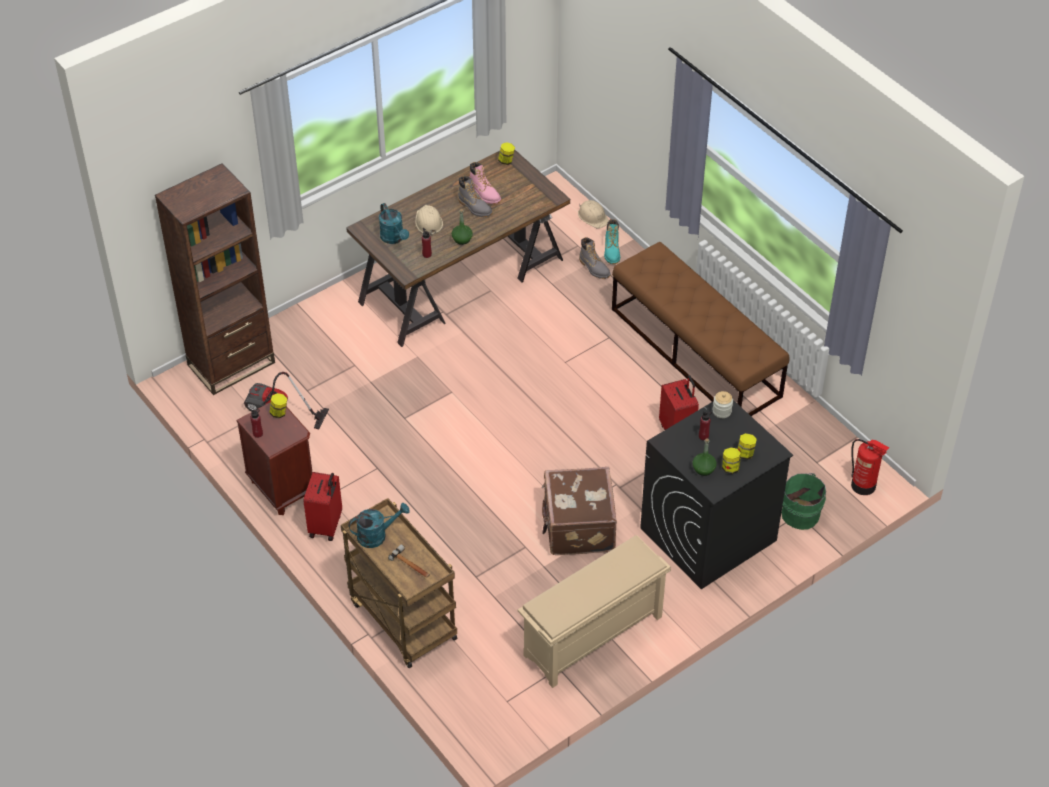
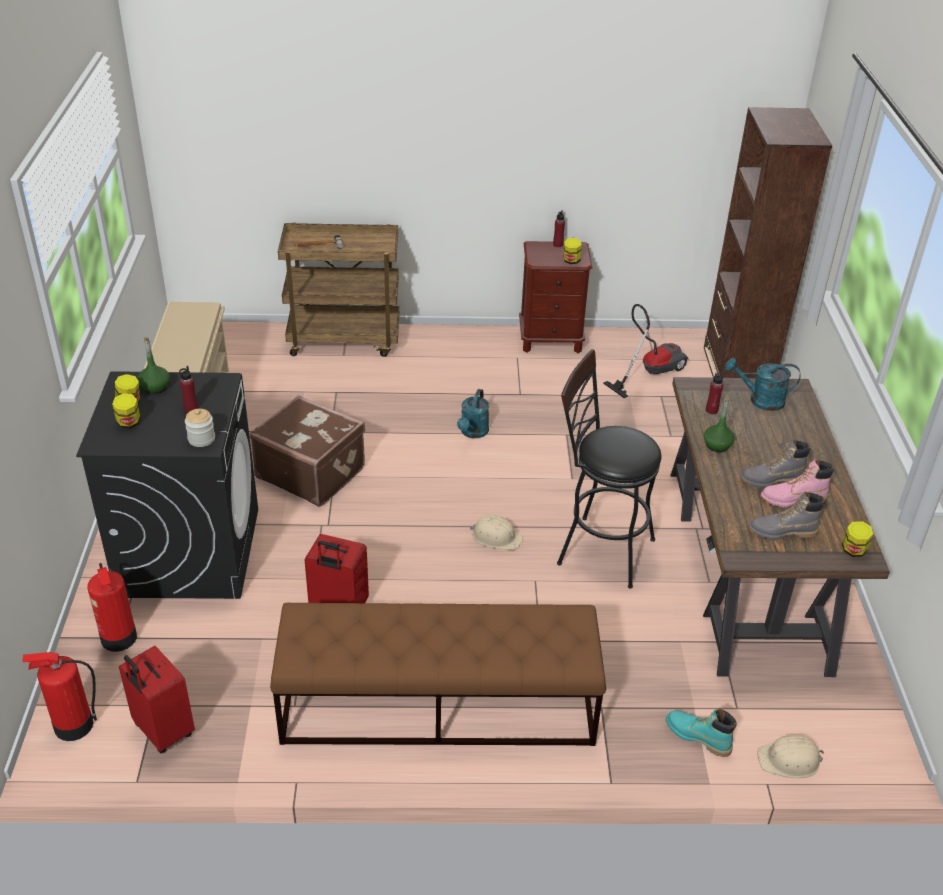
camera: 125 degrees right, 10 degrees down
(326, 526) = (484, 345): red suitcase -> red suitcase (162, 731)
(377, 535) = (369, 243): turquoise watering can -> turquoise watering can (473, 433)
(428, 222) = (770, 434): beige hard hat -> beige hard hat (496, 537)
(509, 348) = (597, 549): none -> black stool
(594, 268) = (677, 699): grey boot -> grey boot (782, 532)
(799, 513) = (119, 638): green bucket -> fire extinguisher

